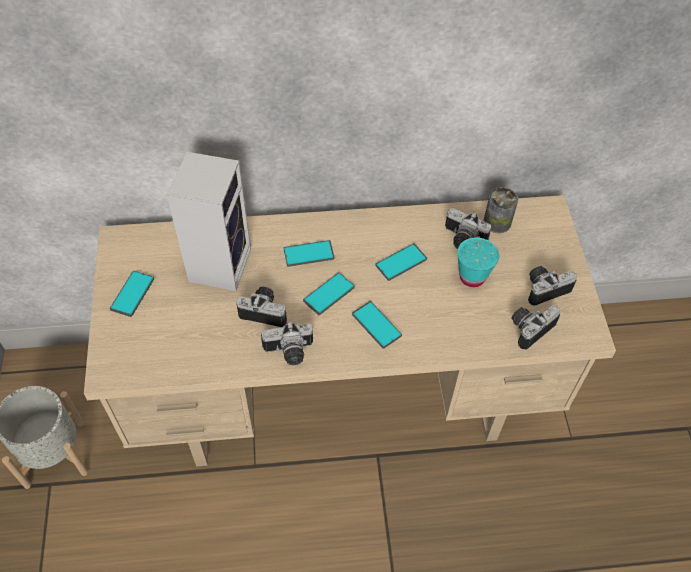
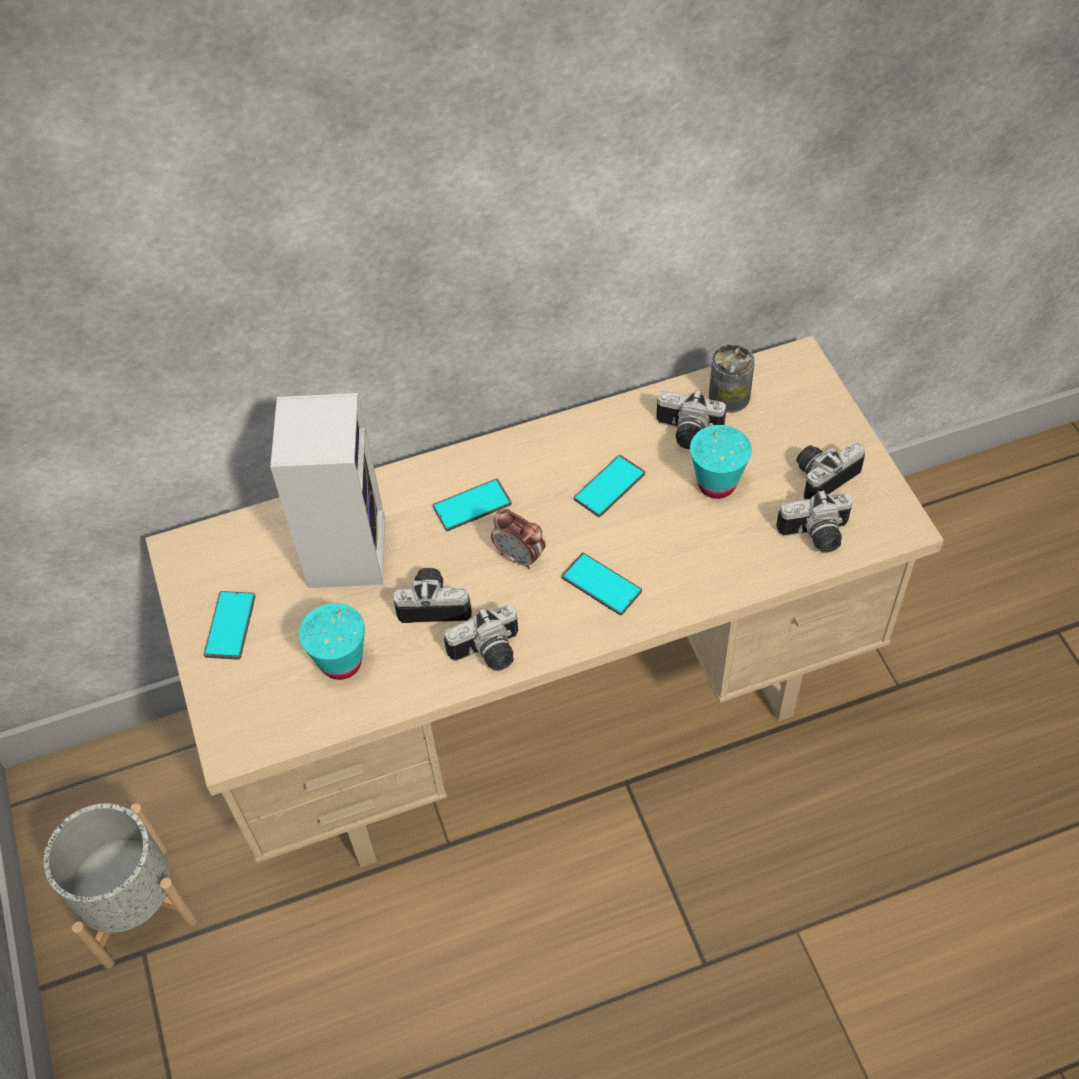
camera: 10 degrees left, 0 degrees up
(193, 335) = (341, 662): none -> turquoise cup
(329, 294) = (520, 557): phone -> alarm clock
(529, 327) = (816, 536): camera -> camera turned 135 degrees counterclockwise

